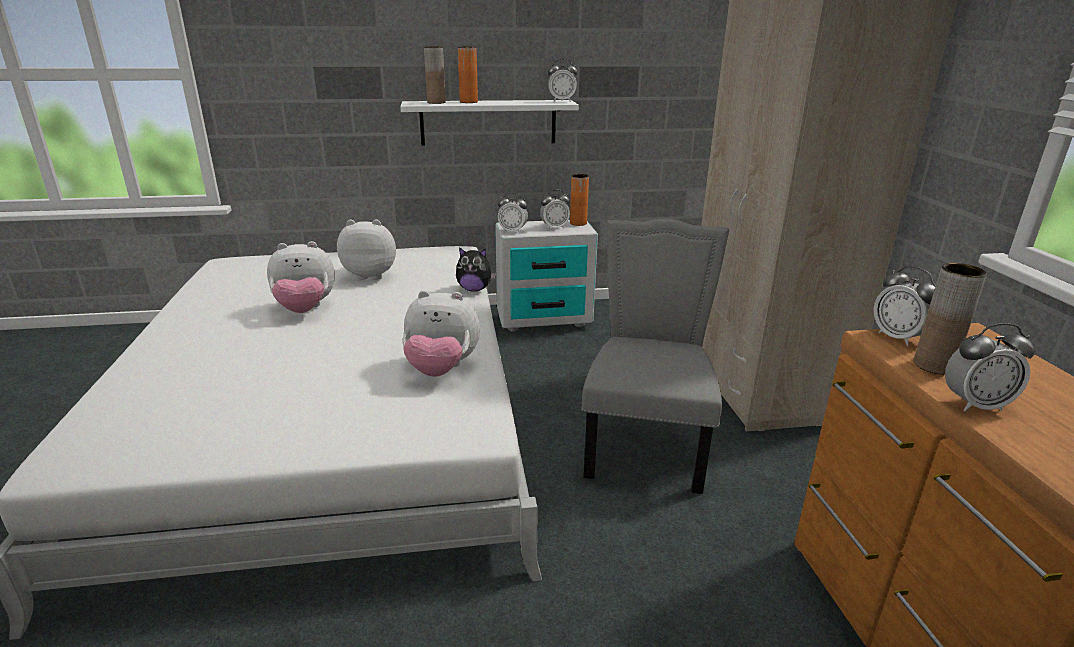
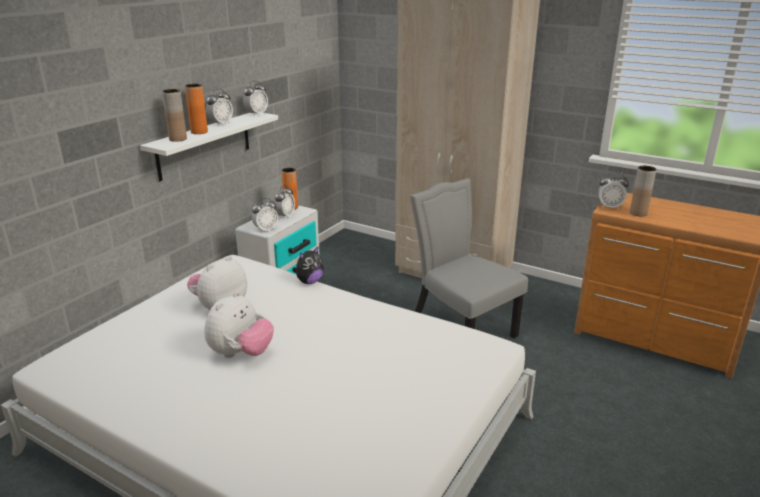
camera: 50 degrees left, 0 degrees up
(441, 369) = (410, 333): plush toy -> none
(975, 405) = (672, 222): alarm clock -> alarm clock (221, 124)

